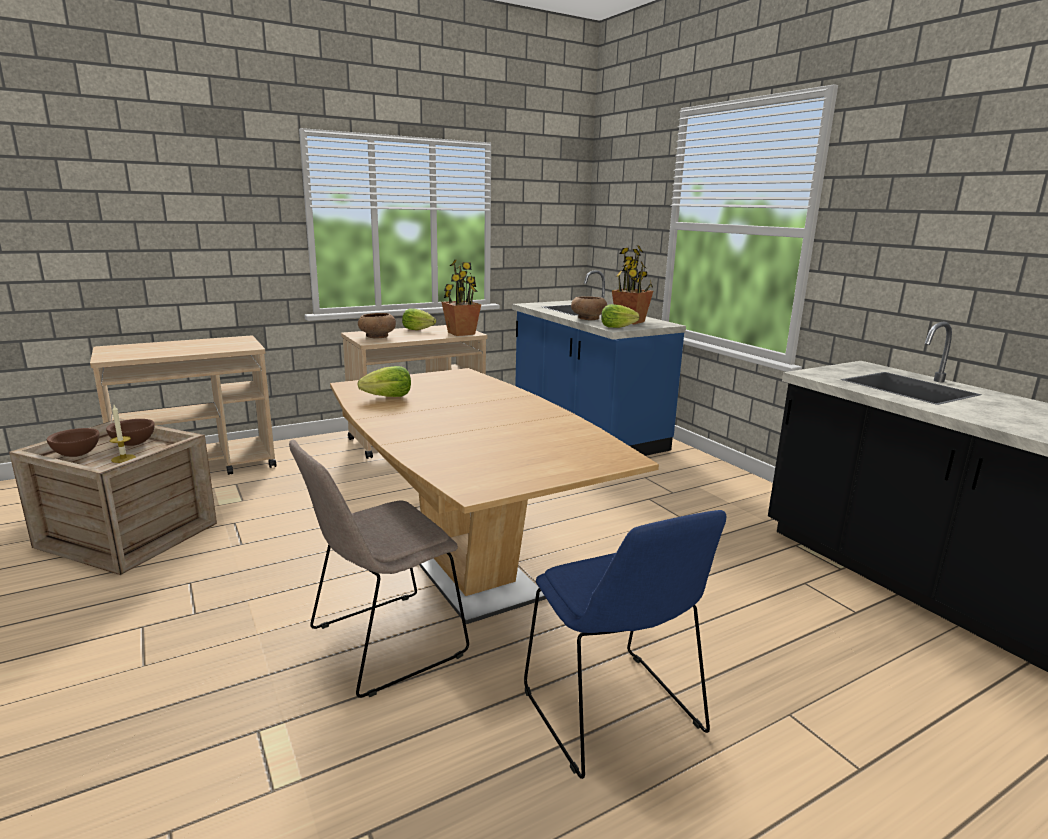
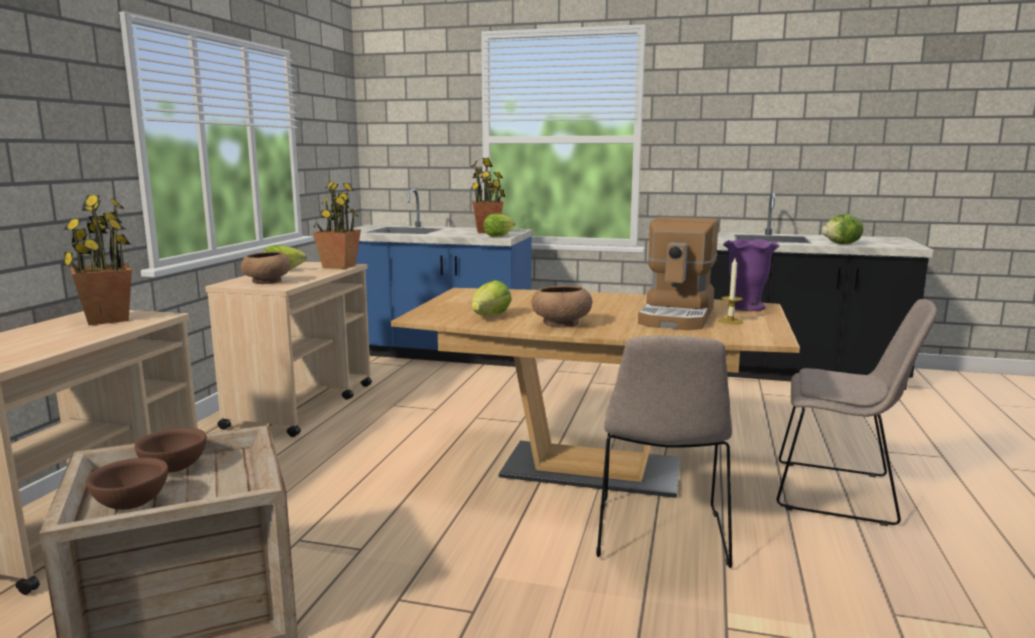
camera: 45 degrees left, 5 degrees down
(123, 458) = (220, 481): candle -> candle (730, 321)
(225, 344) = (106, 319): none -> potted plant
(504, 442) = (678, 316): none -> coffee machine
(588, 318) = (448, 234): brown bowl -> brown bowl (560, 324)
(603, 455) = (746, 307): none -> purple vase
(614, 715) = (840, 493): blue chair -> beige chair
(975, 416) = (842, 244): none -> lettuce

